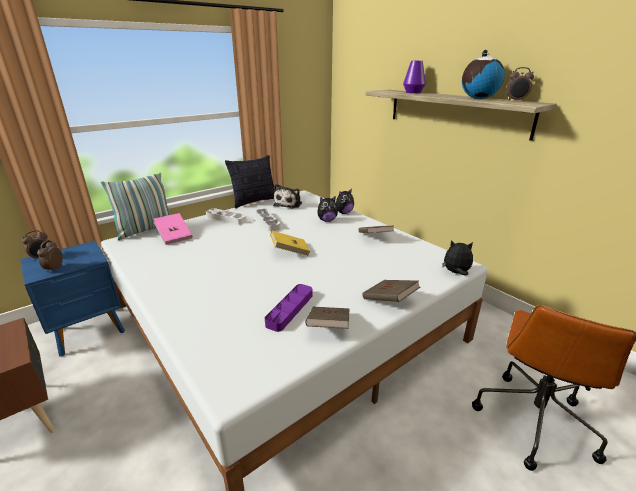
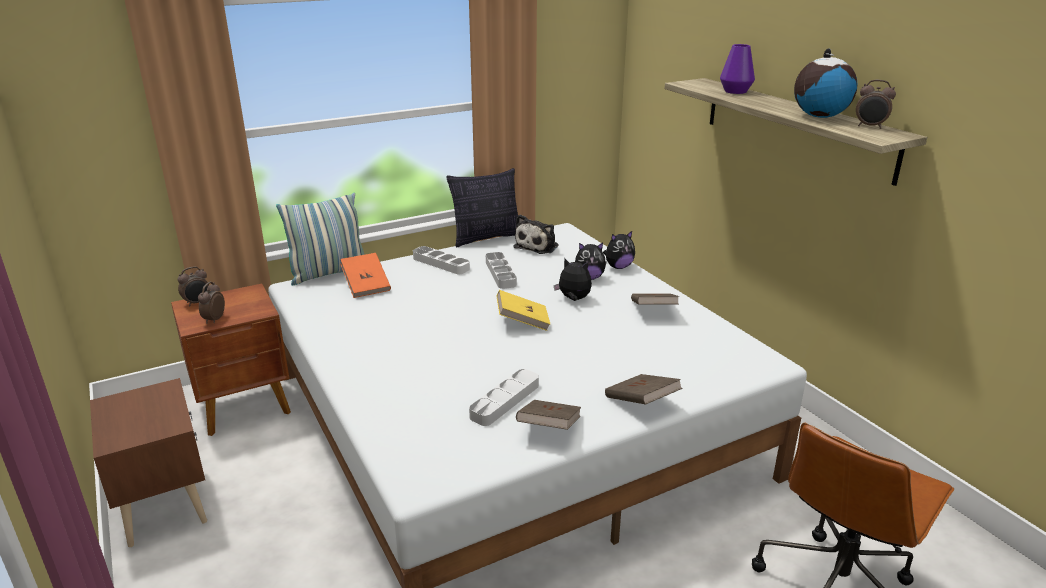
camera: 10 degrees right, 0 degrees up
(90, 331) = (245, 407): blue nightstand -> brown nightstand
(174, 236) = (366, 286): pink book -> orange book
(290, 309) = (505, 401): purple tray -> grey tray
(456, 273) = (753, 374): plush toy -> plush toy (573, 299)

